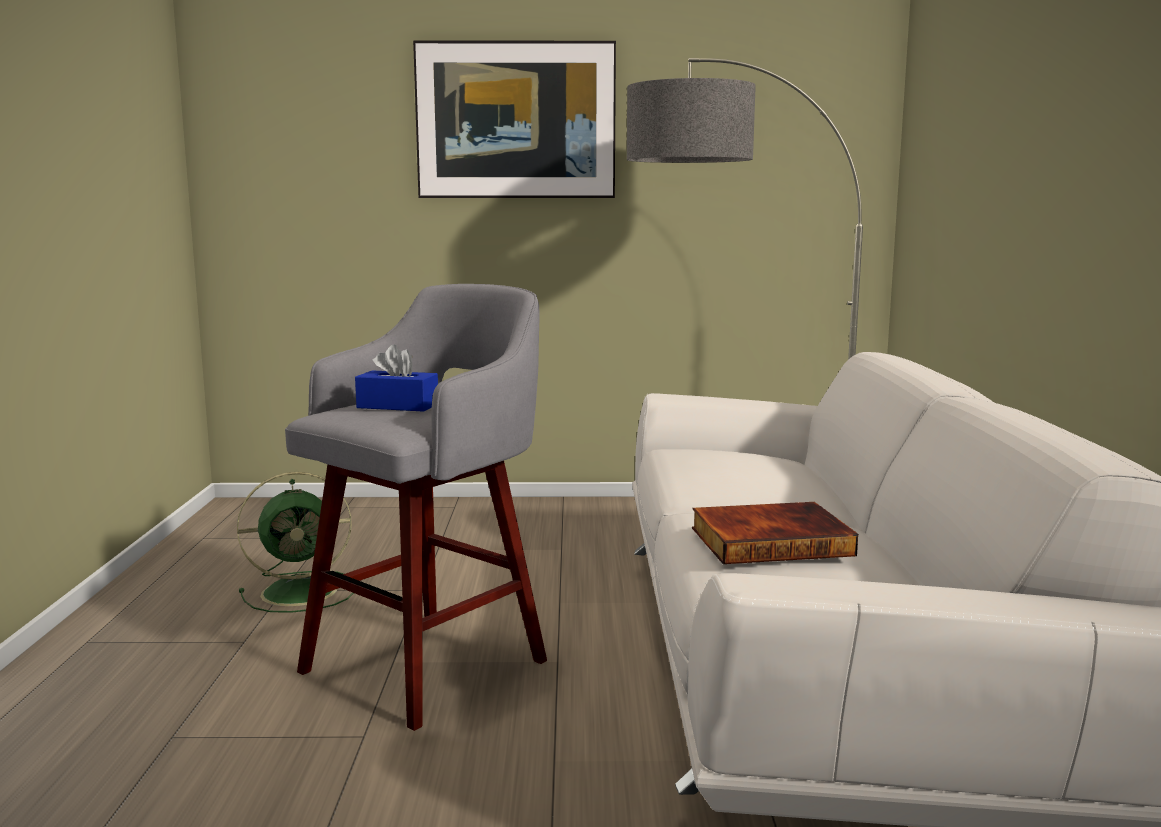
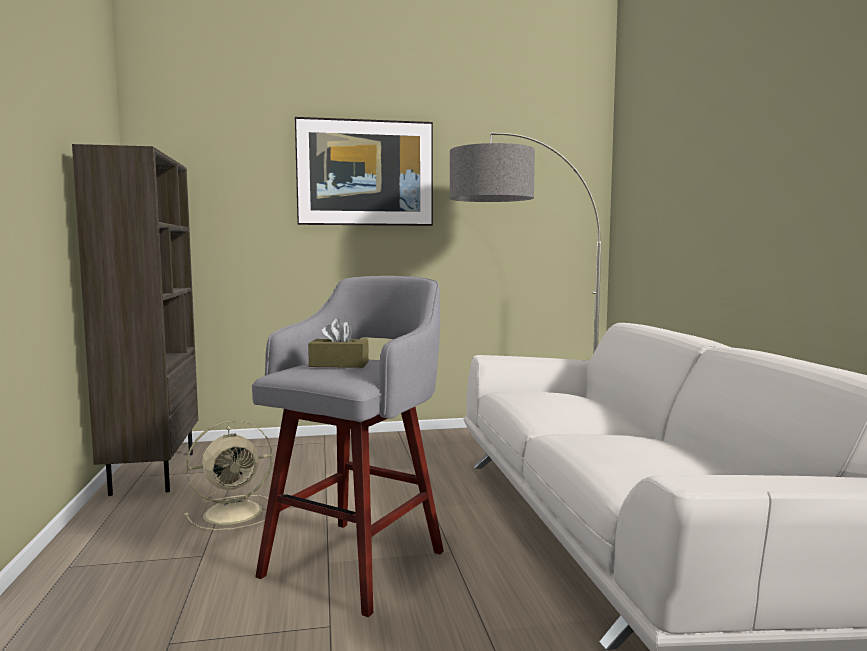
camera: 10 degrees left, 5 degrees down
(219, 535) = (152, 473): none -> brown bookcase
(303, 591) = (235, 512): green fan -> beige fan
(397, 406) = (339, 364): blue tissue box -> brown tissue box
(770, 540) = (631, 450): book -> none

